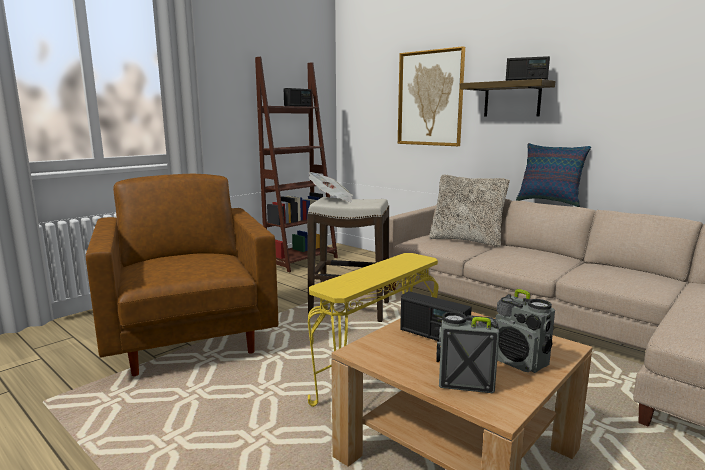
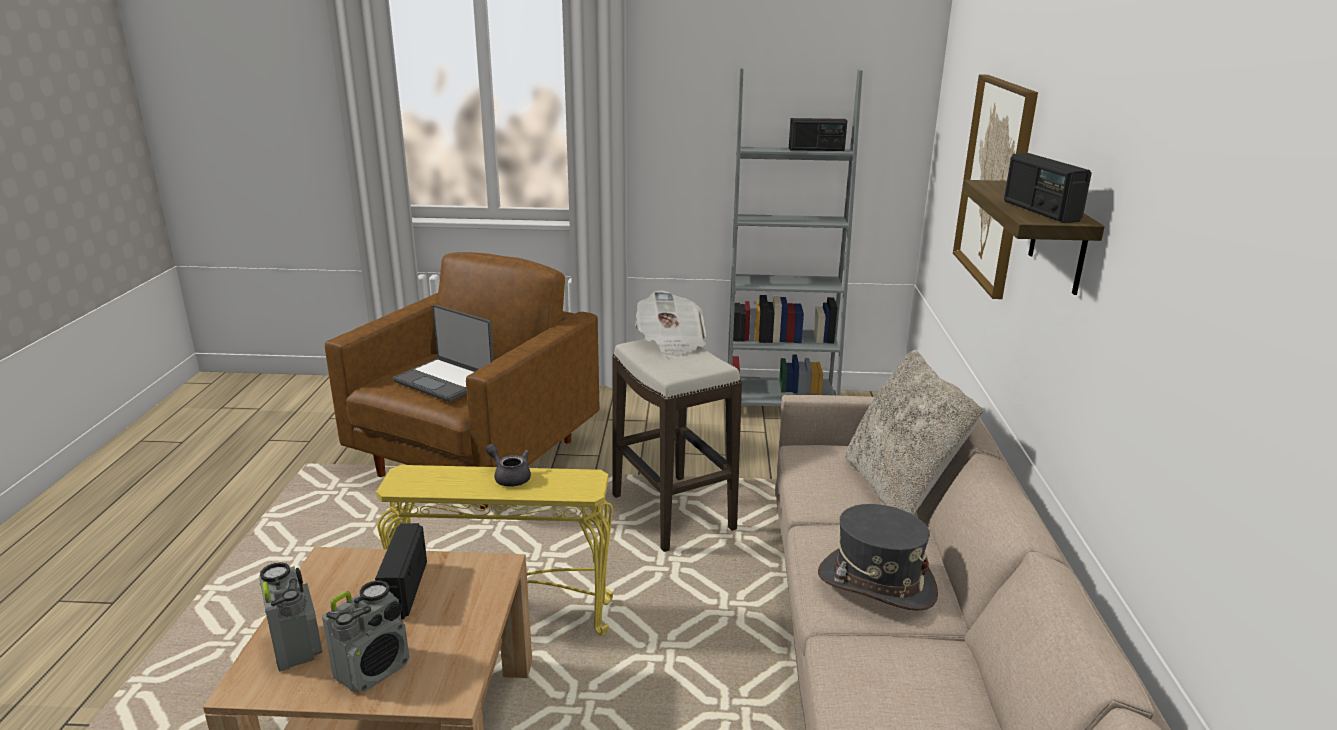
camera: 50 degrees right, 10 degrees up
(193, 265) = (446, 381): none -> laptop
(301, 261) = (780, 405): brown bookcase -> grey bookcase
(378, 268) = (509, 477): none -> grey teapot
(519, 362) = (374, 669): radio -> radio turned 150 degrees counterclockwise
(537, 259) = (876, 583): none -> grey hat
(549, 202) = (1025, 489): blue pillow -> none

